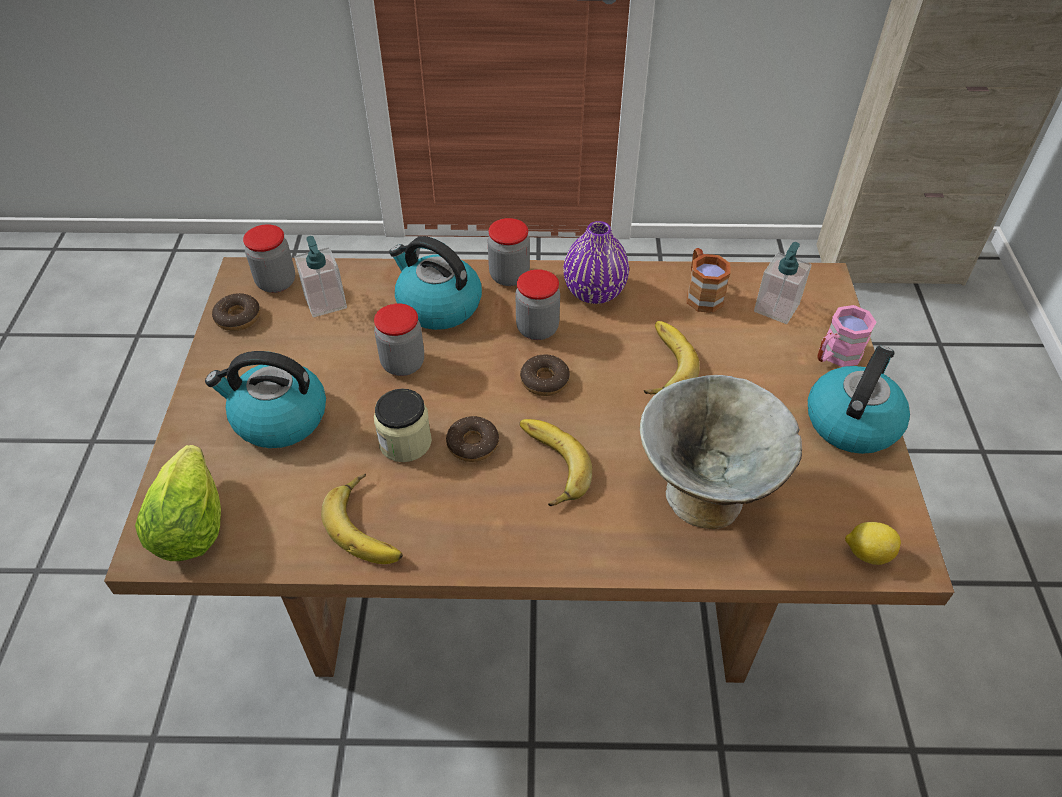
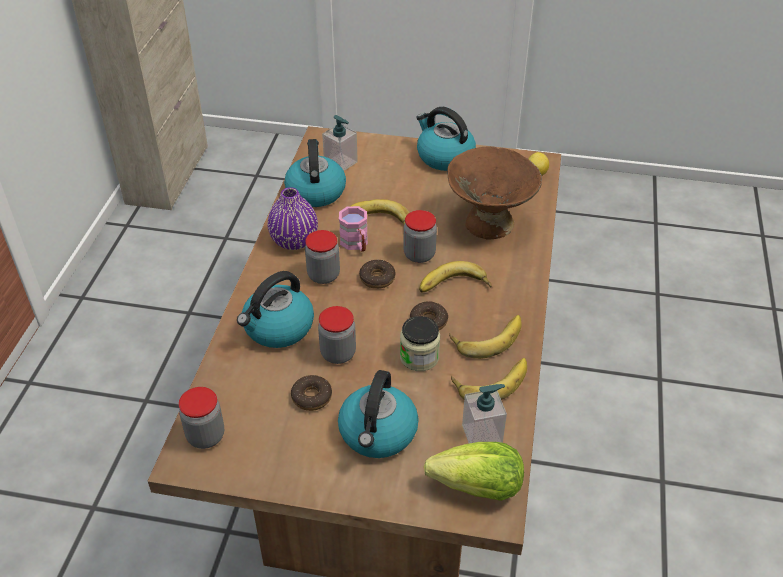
camera: 80 degrees left, 5 degrees down
(238, 317) = (245, 465): donut -> donut (311, 397)
(325, 302) = (247, 400): soap dispenser -> soap dispenser (482, 434)
(453, 513) = (487, 337): none -> banana
(509, 276) = (258, 283): jar -> jar (419, 255)
(701, 294) = (315, 191): brown mug -> kettle
(704, 495) = (489, 224): grey bowl -> brown bowl
(835, 356) = (391, 150): pink mug -> pink mug (356, 244)

